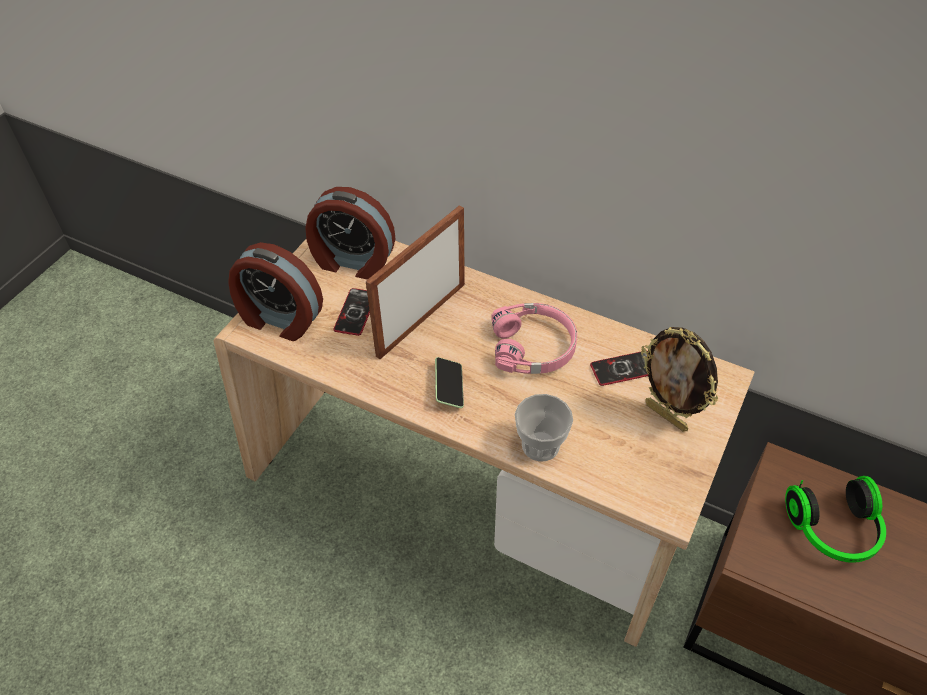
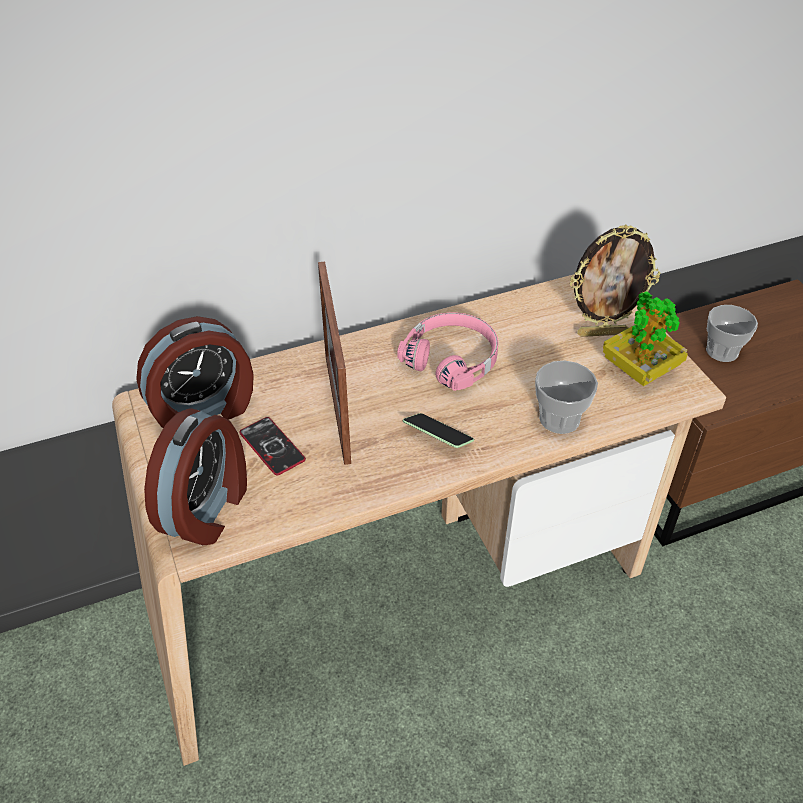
camera: 50 degrees left, 5 degrees down
(280, 319) = (208, 508): alarm clock -> alarm clock turned 45 degrees counterclockwise
(624, 369) = (532, 325): phone -> none
(651, 465) = (639, 370): none -> potted plant
(834, 531) = (722, 351): headphones -> cup

